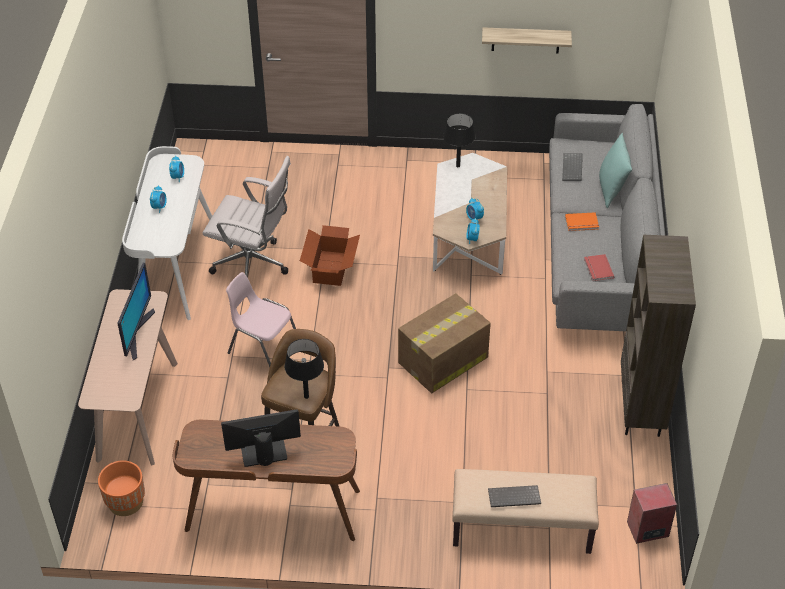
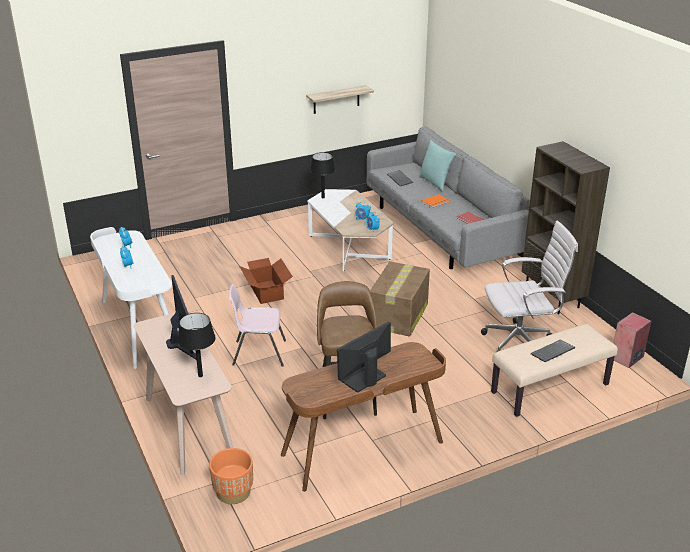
camera: 30 degrees left, 15 degrees down
(254, 266) = (205, 308): white office chair -> white office chair (521, 342)
(306, 397) = (362, 333): black table lamp -> black table lamp (200, 376)

